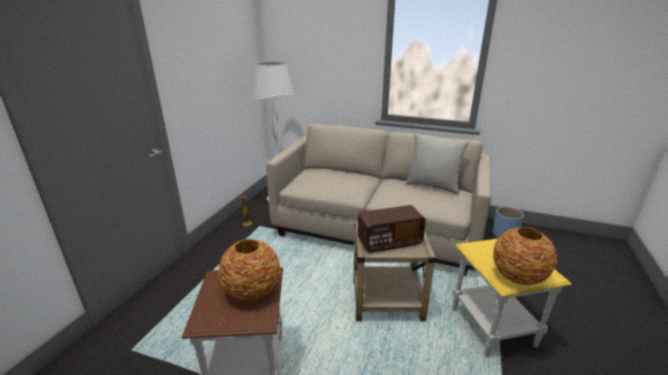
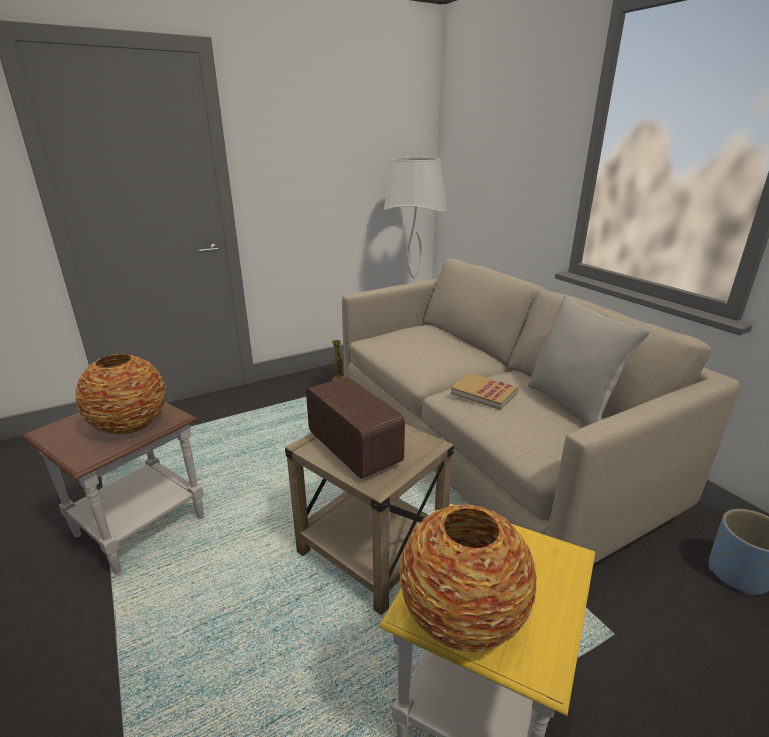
camera: 40 degrees right, 0 degrees up
(389, 242) = (353, 449): radio -> radio turned 150 degrees counterclockwise
(396, 193) = (484, 393): none -> book

